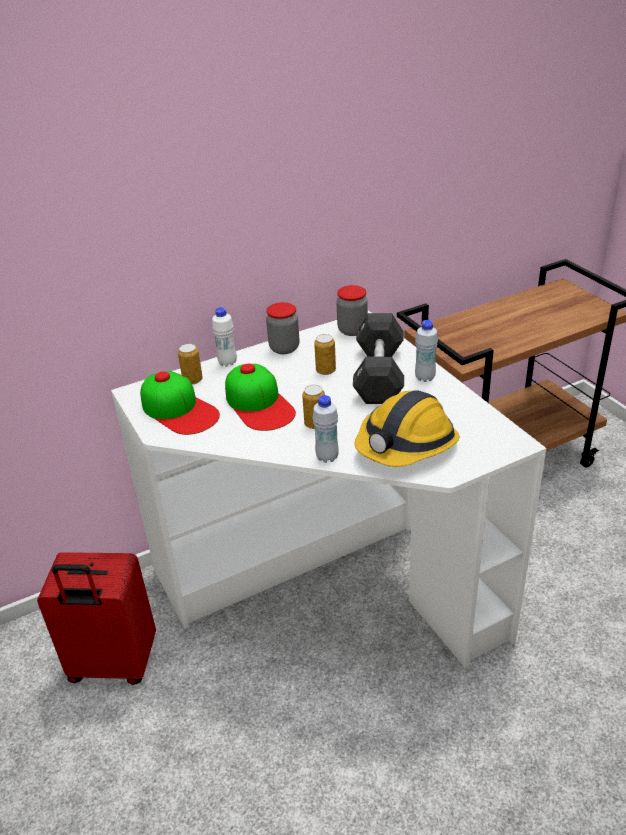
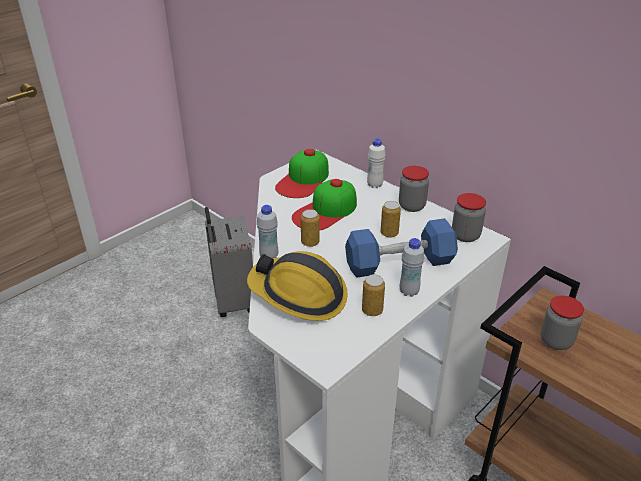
camera: 70 degrees right, 0 degrees up
(113, 665) = (232, 301): red suitcase -> grey suitcase
(192, 380) = (343, 176): can -> can (372, 311)
(379, 374) = (399, 263): black dumbbell -> blue dumbbell
(473, 342) = (556, 341): none -> jar

